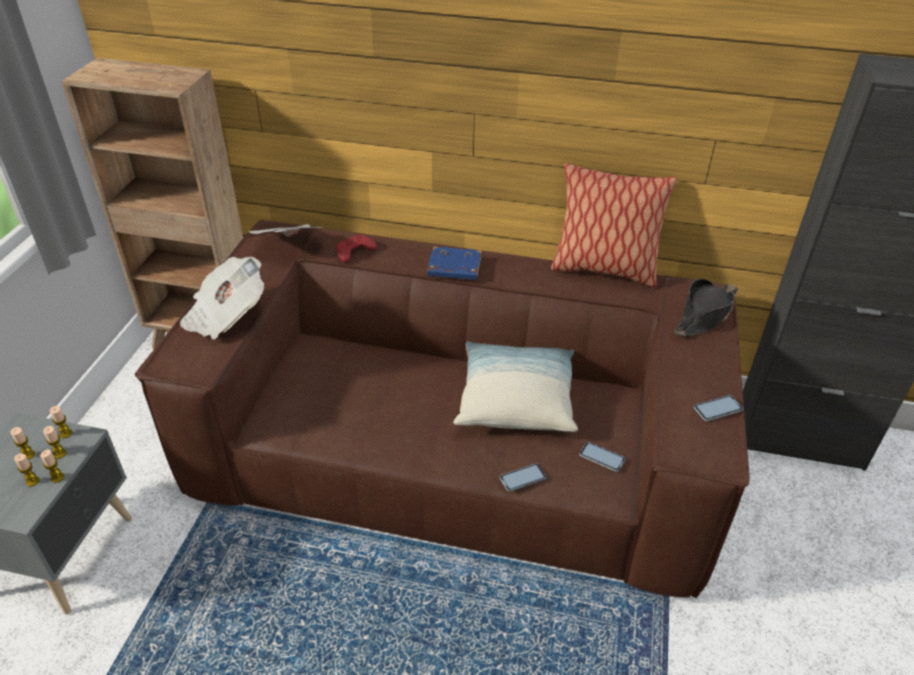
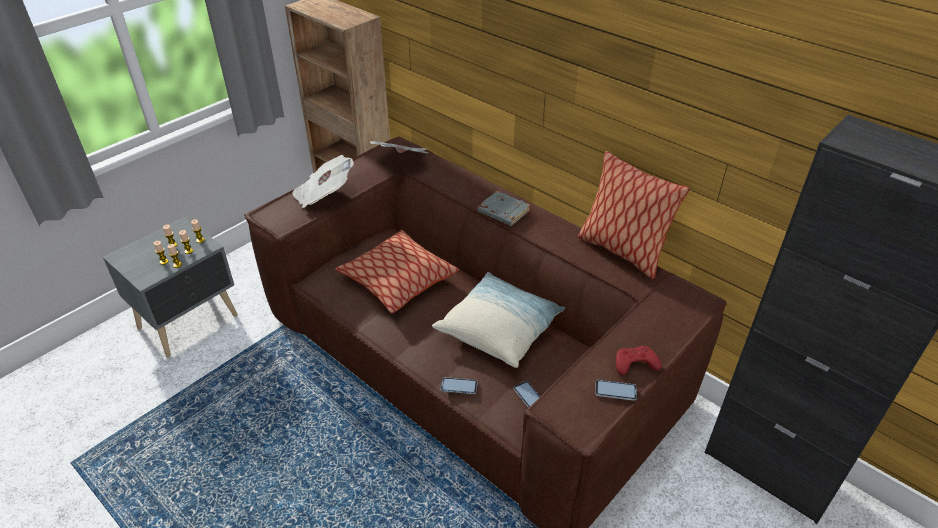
camera: 30 degrees right, 0 degrees up
(354, 251) = (442, 177): red game controller -> red game controller (635, 363)
(361, 389) = (397, 280): none -> pillow
(453, 268) = (502, 212): blue book -> grey book
(705, 316) = (675, 316): black hat -> none

